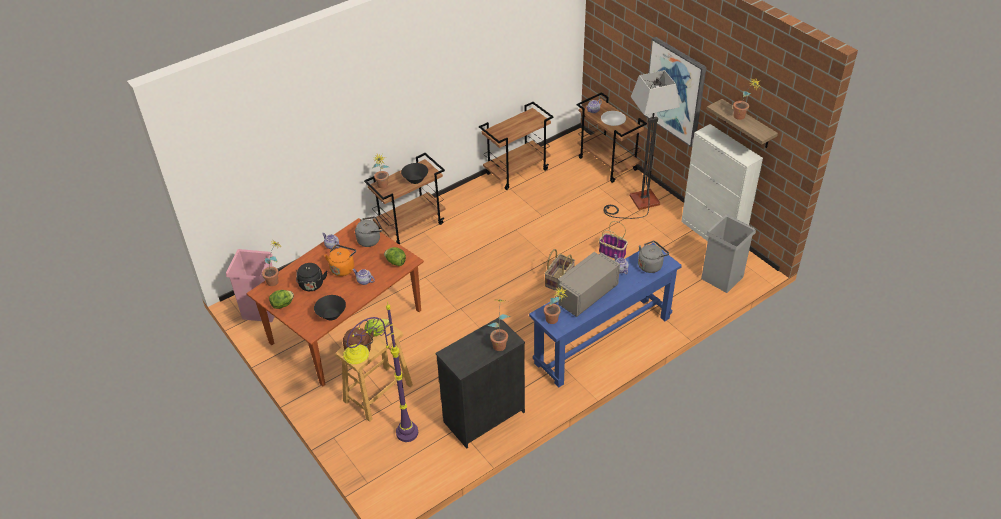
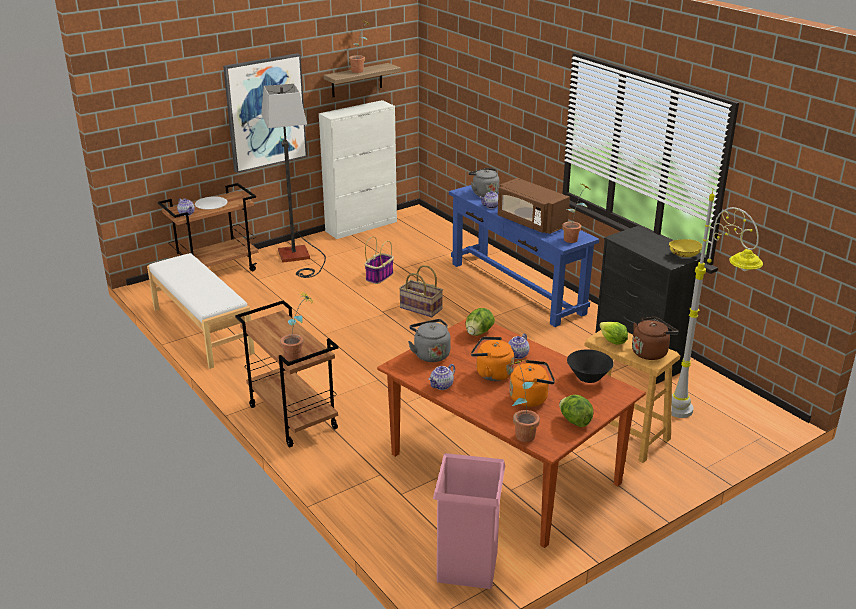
camera: 90 degrees left, 15 degrees down
(312, 286) = (531, 398): black kettle -> orange kettle
(390, 442) = (697, 421): purple floor lamp -> grey floor lamp
(415, 180) = (290, 330): black bowl -> none
(461, 364) = (684, 256): none -> yellow bowl
(500, 342) = (643, 236): potted plant -> none
(517, 171) = (201, 331): brown cart -> white bench
(586, 294) = (530, 222): grey microwave -> brown microwave
(722, 277) = (426, 227): grey trash can -> none

